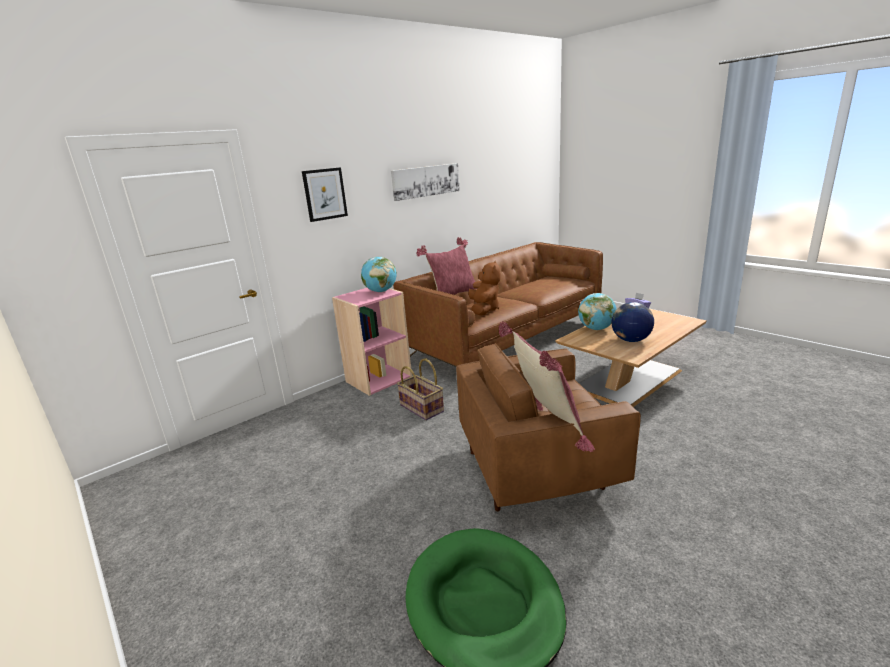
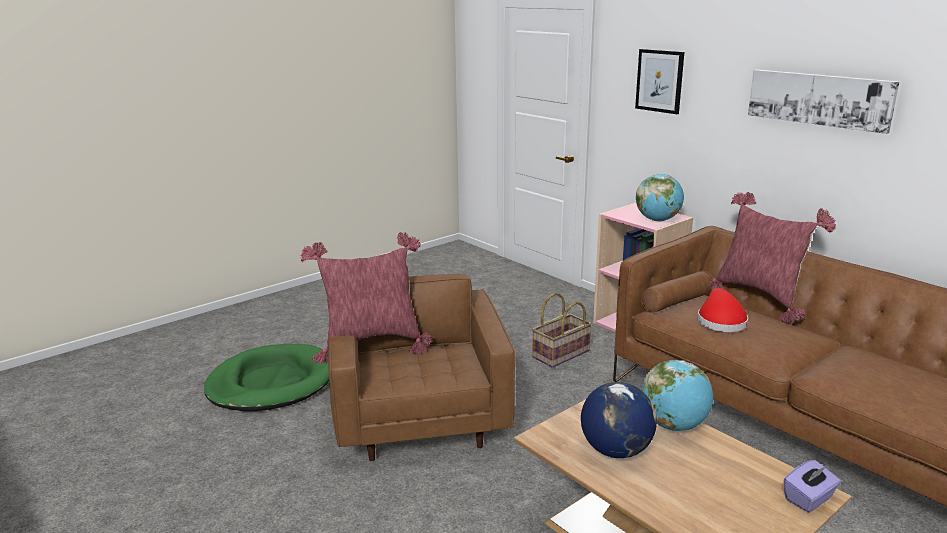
camera: 90 degrees right, 0 degrees up
(484, 310) = (720, 321): brown plush toy -> red hat

